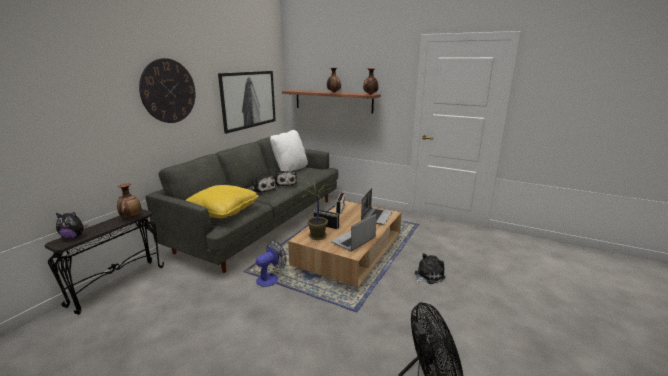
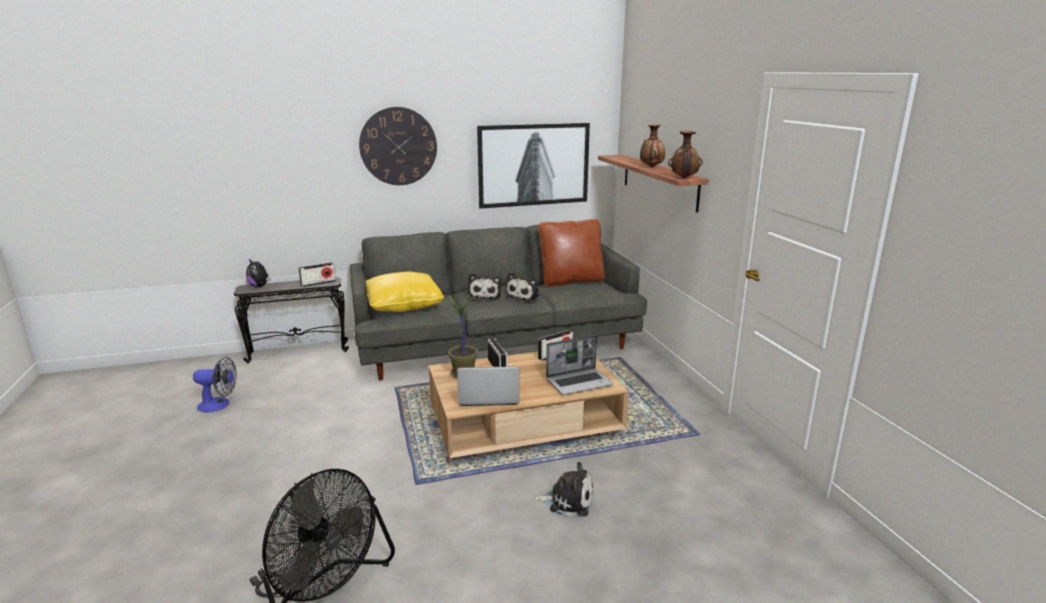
camera: 45 degrees right, 0 degrees up
(131, 217) = (318, 283): vase -> radio
(271, 278) = (405, 406): fan -> fan (219, 405)
(290, 170) = (571, 281): white pillow -> brown pillow

